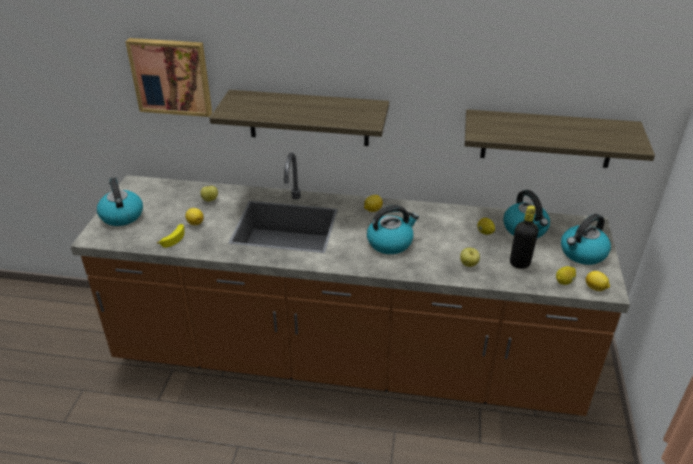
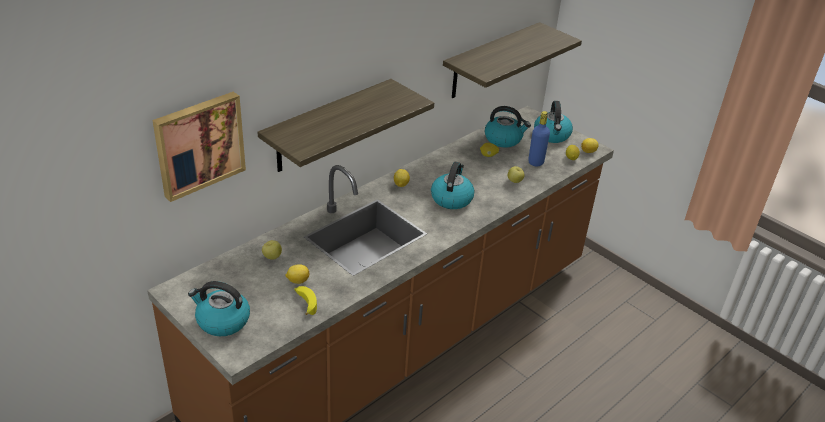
camera: 55 degrees left, 0 degrees up
(519, 263) = (536, 162): black bottle -> blue bottle

